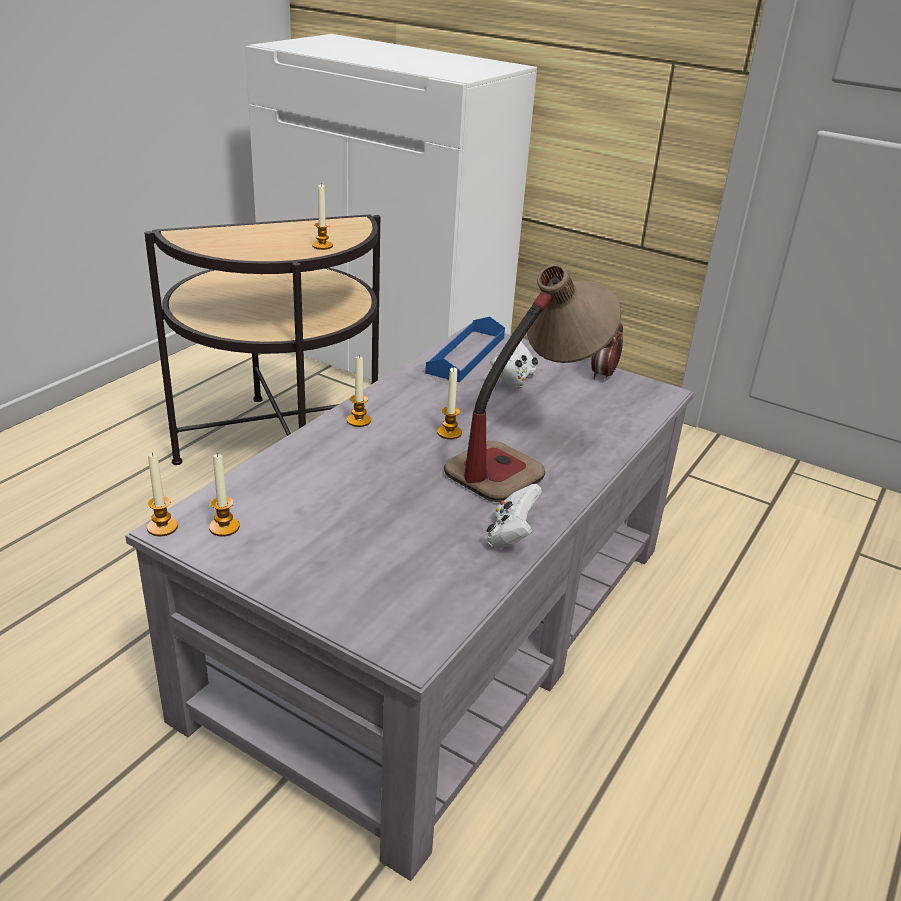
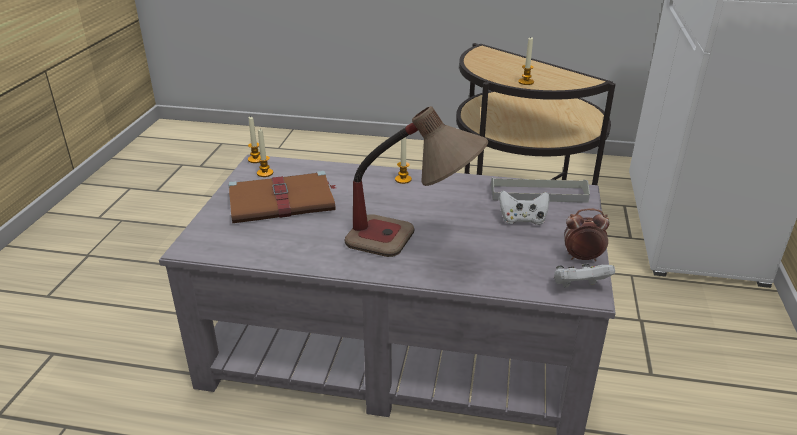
camera: 70 degrees right, 0 degrees up
(337, 528) = (283, 201): none -> brown book
(449, 433) = (418, 211): candle -> none
(466, 355) = (538, 194): blue tray -> grey tray
(511, 535) = (312, 258): white game controller -> white game controller (578, 287)

